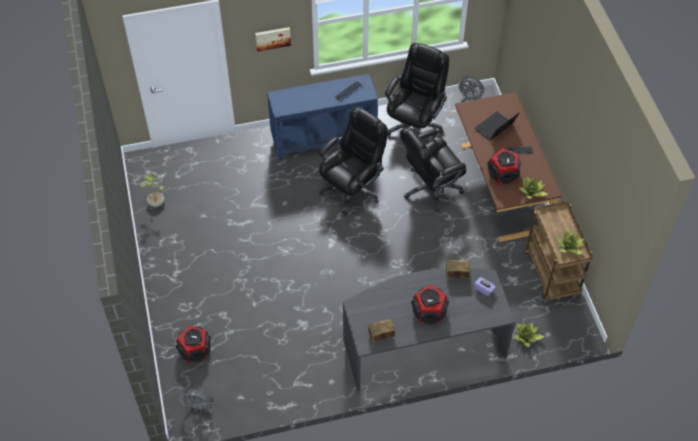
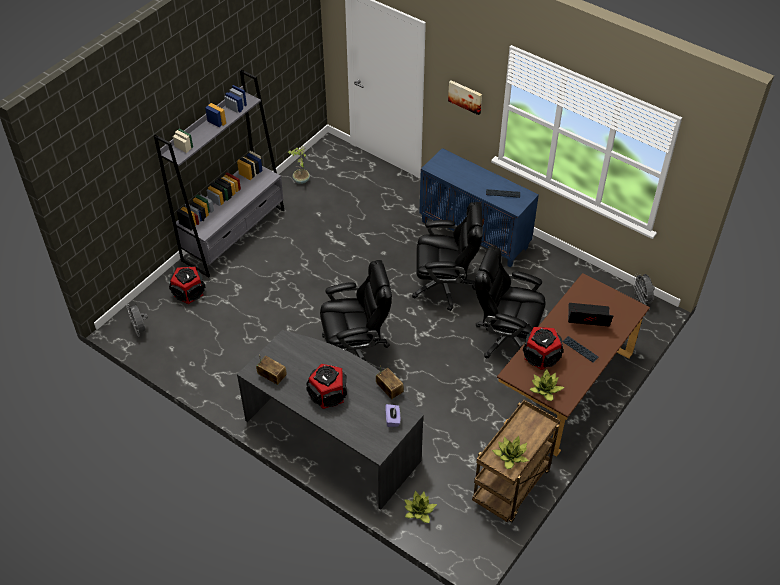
camera: 50 degrees right, 5 degrees down
(166, 282) = (234, 234): none -> grey bookcase
(414, 125) = (562, 282): black office chair -> black office chair (355, 349)

